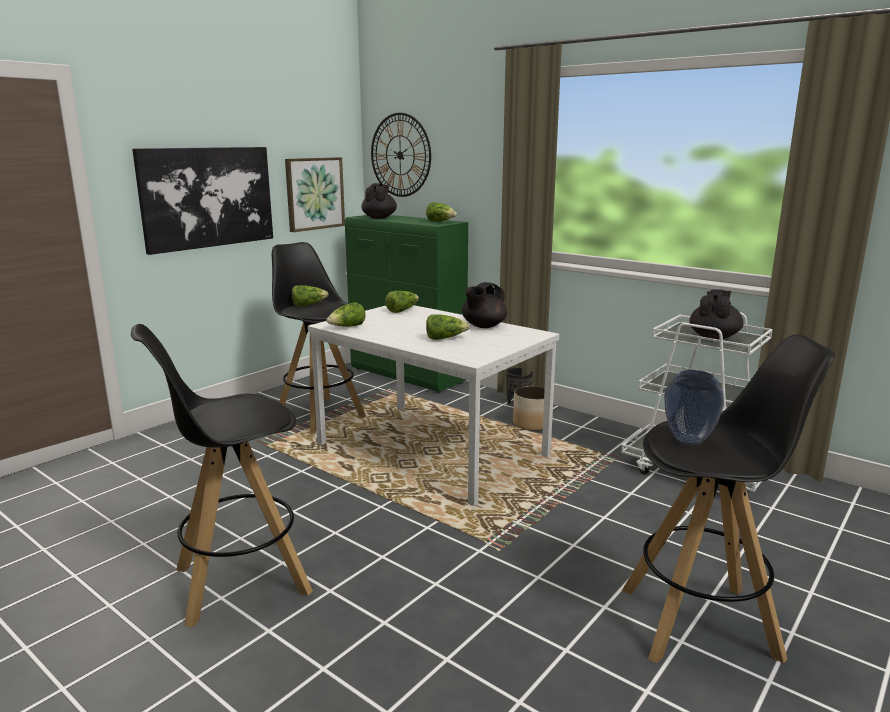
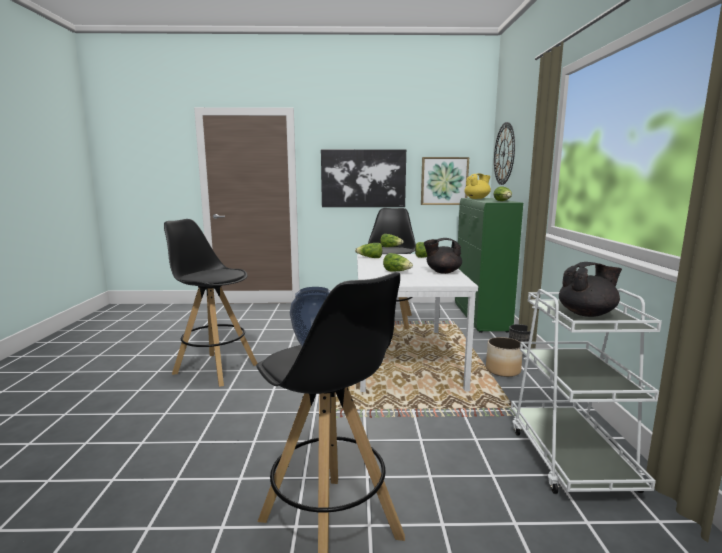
camera: 50 degrees right, 5 degrees down
(379, 218) = (477, 198): black teapot -> yellow teapot

